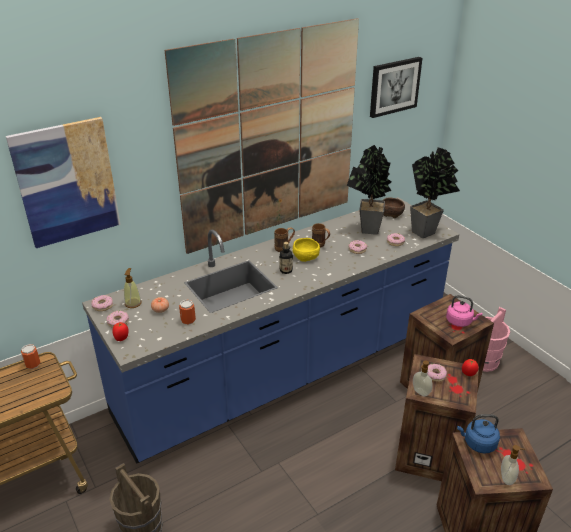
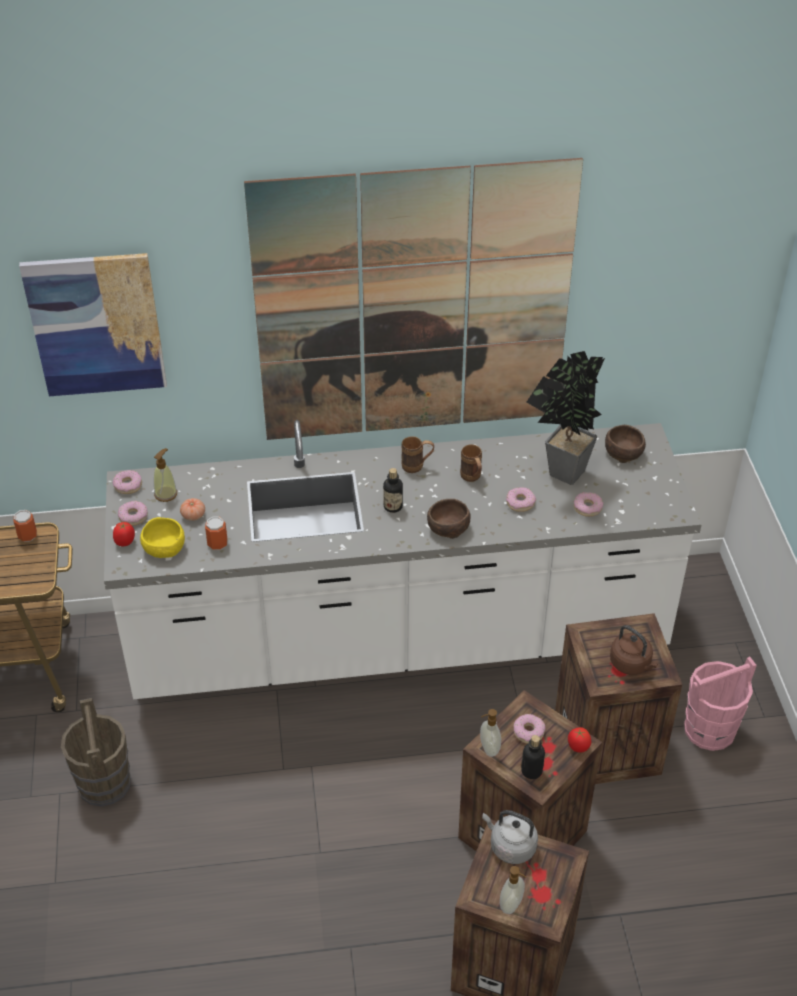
camera: 25 degrees right, 10 degrees up
(285, 372) = (398, 640): blue counter -> white counter
(306, 257) = (437, 492): yellow bowl -> yellow bowl (165, 548)
(326, 272) = (447, 527): none -> brown bowl
(394, 86) = (658, 258): picture -> none
(427, 232) = (652, 505): potted plant -> none
(454, 396) = (531, 771): none -> bottle
(460, 321) = (631, 664): pink kettle -> brown kettle
(478, 443) = (510, 846): blue kettle -> grey kettle

